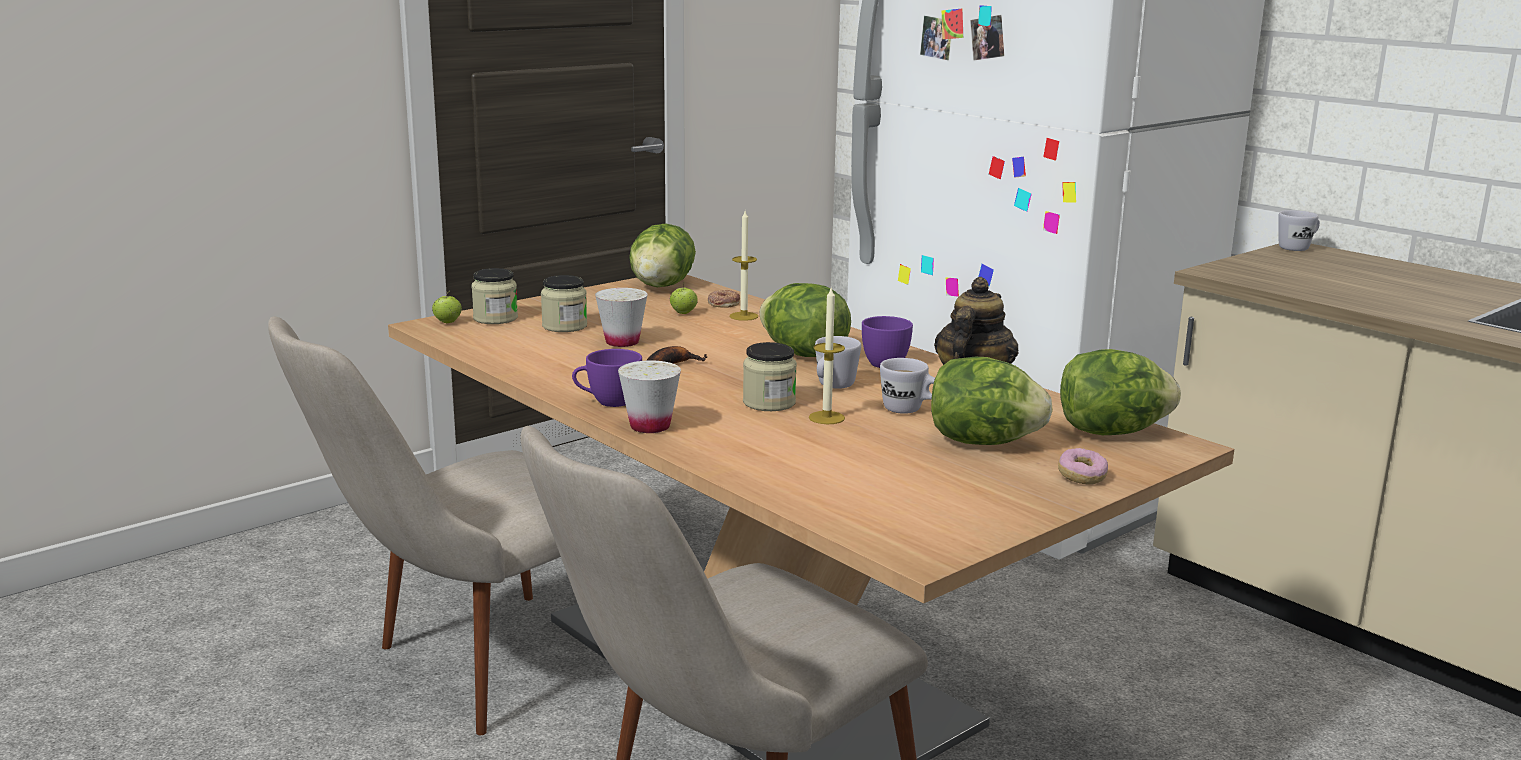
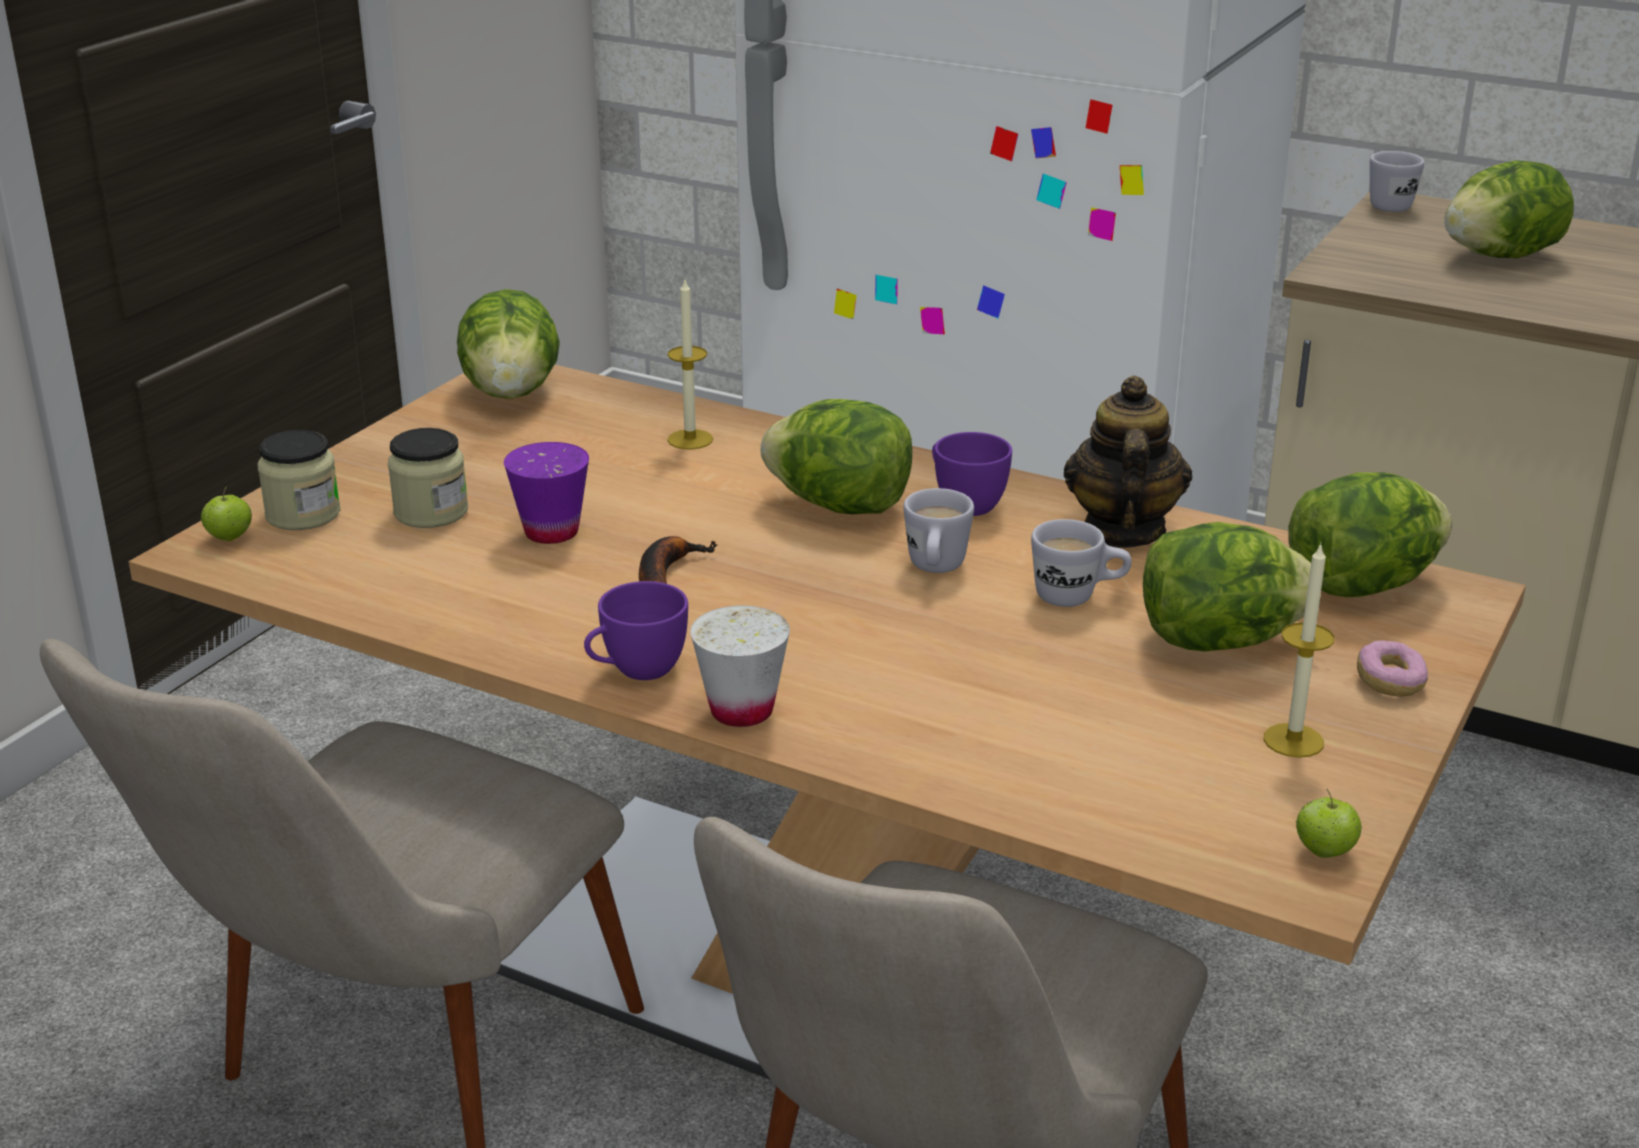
camera: 20 degrees left, 10 degrees up
(622, 342) = (551, 532): white cup -> purple cup
(683, 313) = (594, 449): apple -> apple (1324, 852)
(723, 303) = (636, 415): donut -> none
(769, 403) = (873, 622): jar -> none
(826, 418) = (976, 637): candle -> candle (1293, 740)
(1350, 277) = (1500, 256): none -> lettuce

